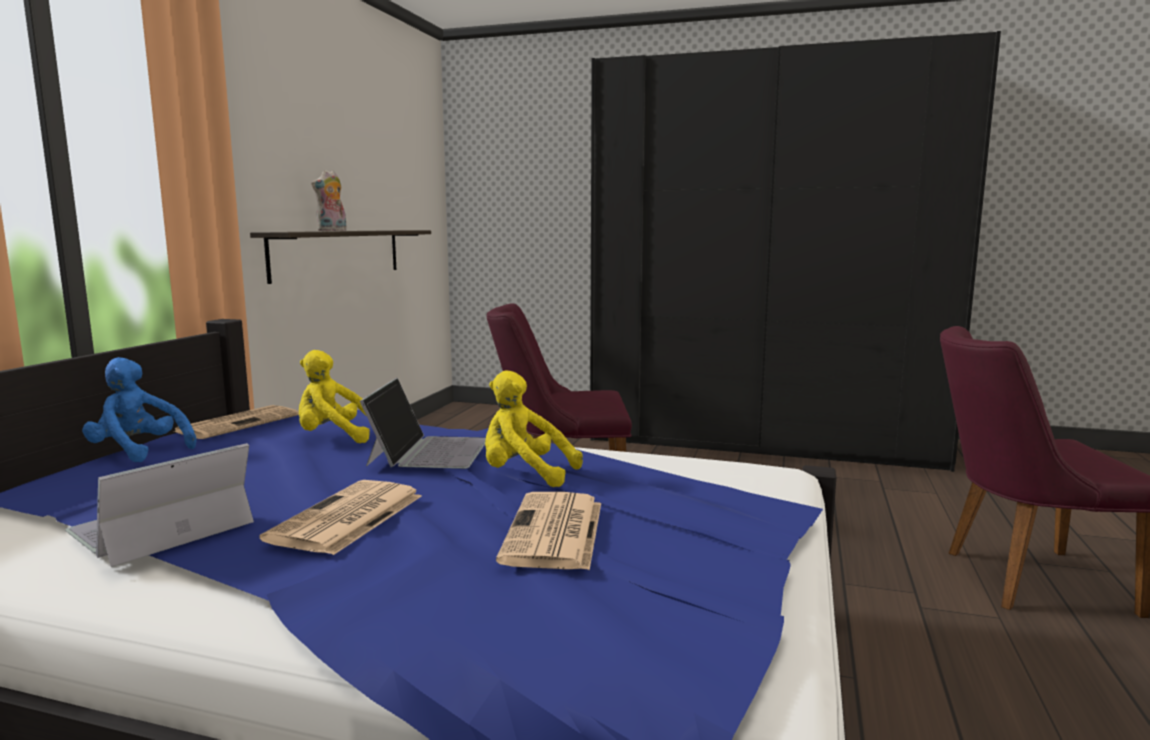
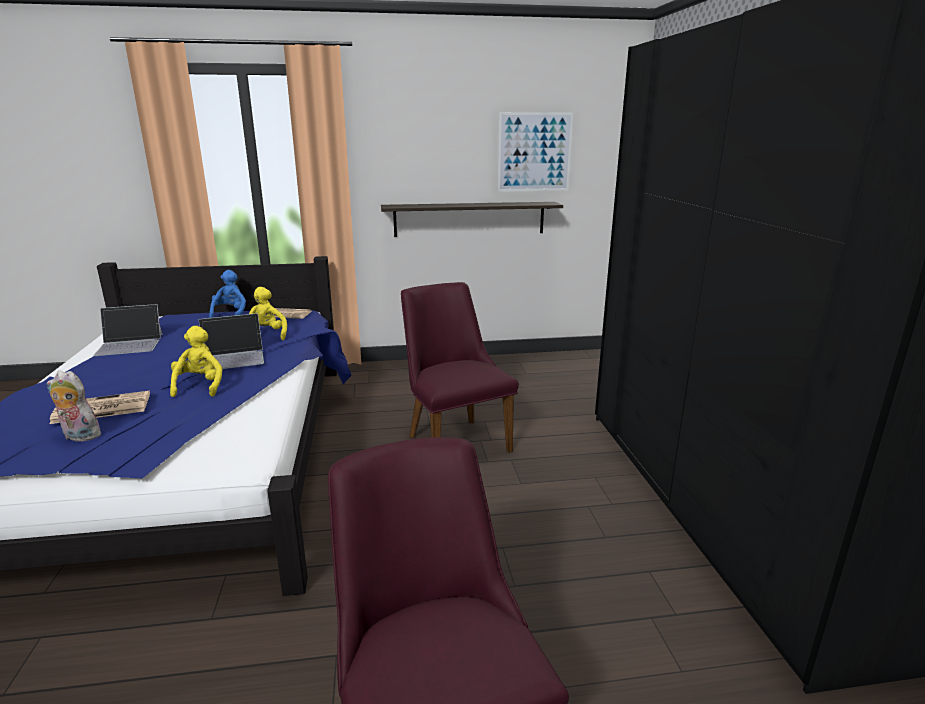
camera: 65 degrees right, 10 degrees up
(160, 527) = (130, 344): laptop -> laptop turned 150 degrees clockwise
(332, 231) = (444, 205): plush toy -> plush toy (79, 437)
(347, 518) = (128, 367): newspaper -> none
(382, 168) = (534, 152): none -> picture

